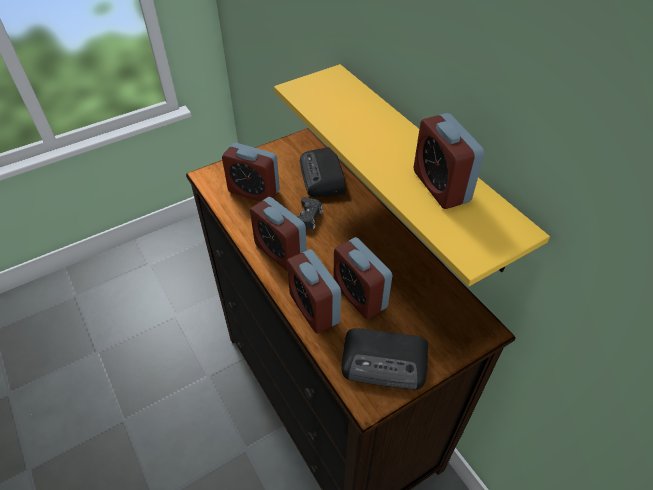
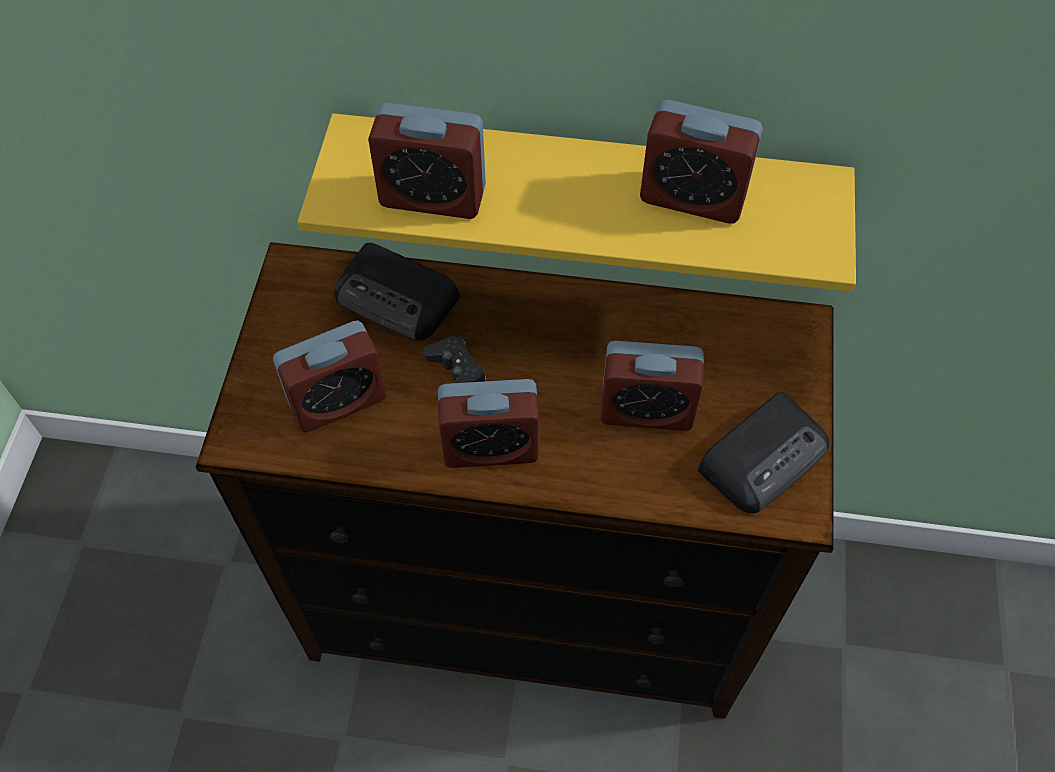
camera: 50 degrees left, 10 degrees up
(314, 308) = (622, 474): alarm clock -> alarm clock (432, 196)

